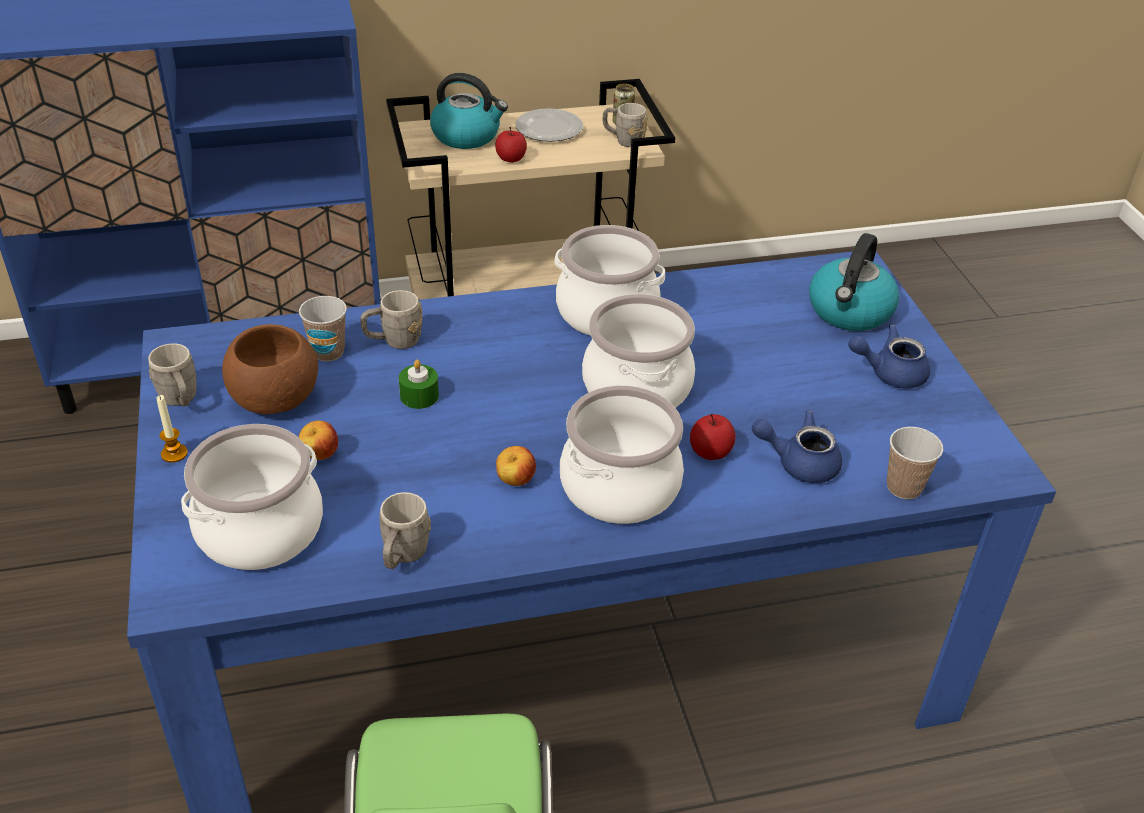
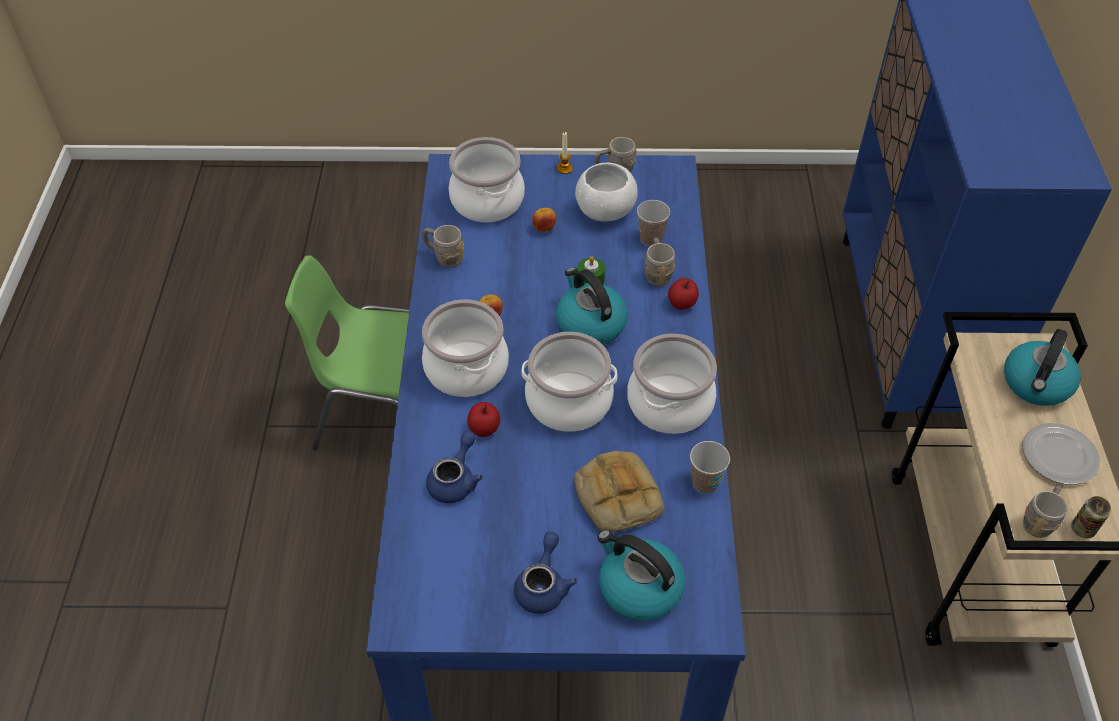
camera: 105 degrees right, 10 degrees up
(276, 398) = (606, 212): brown bowl -> white bowl
(502, 386) = (590, 324): none -> kettle
(511, 159) = (989, 412): apple -> apple (682, 303)
(751, 337) = (616, 496): none -> bread
(904, 487) = (407, 540): cup -> cup (705, 482)

